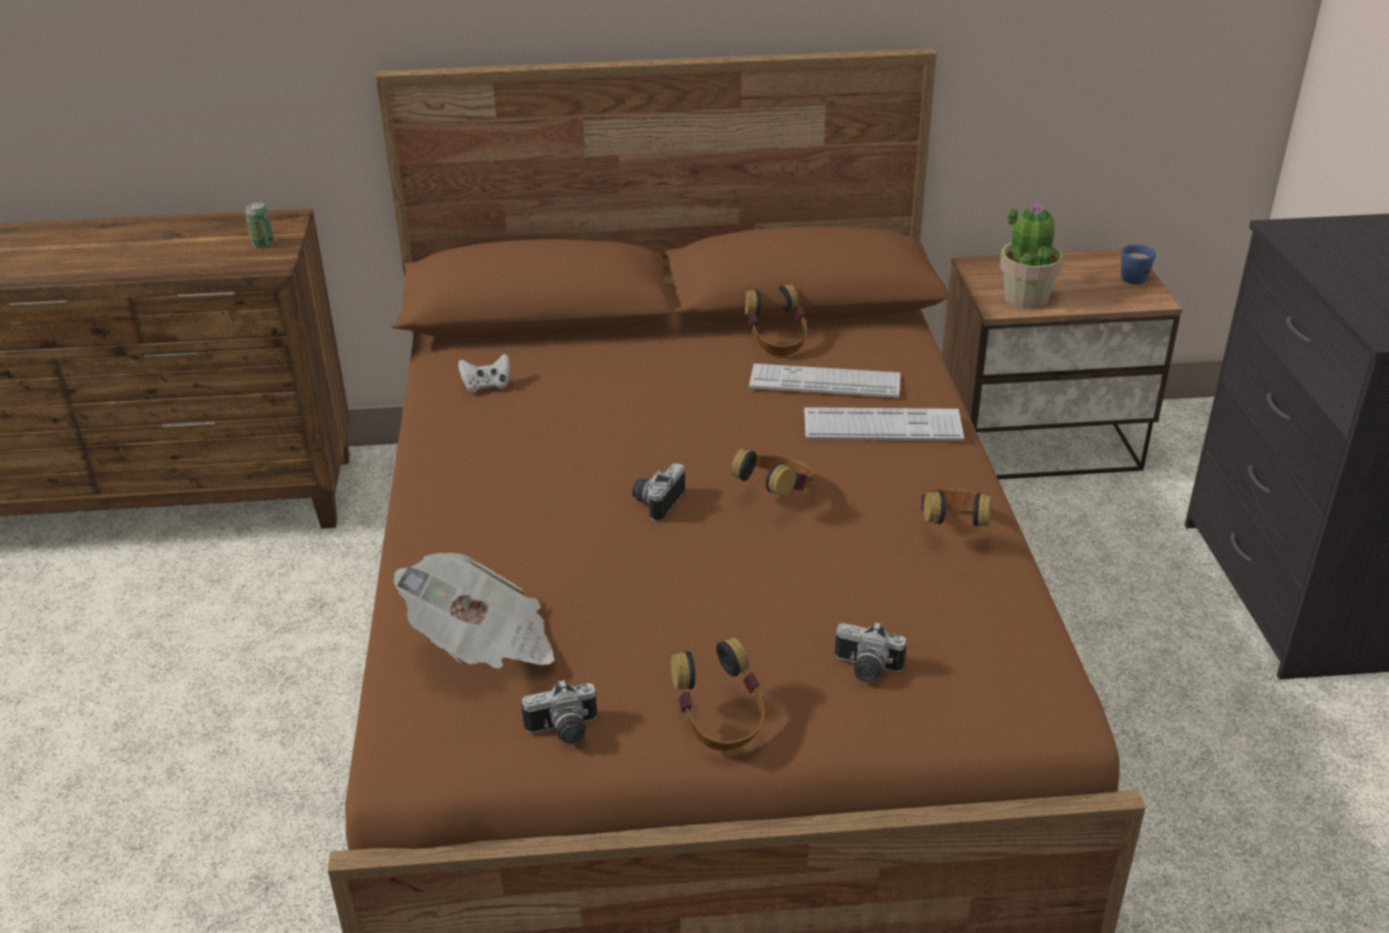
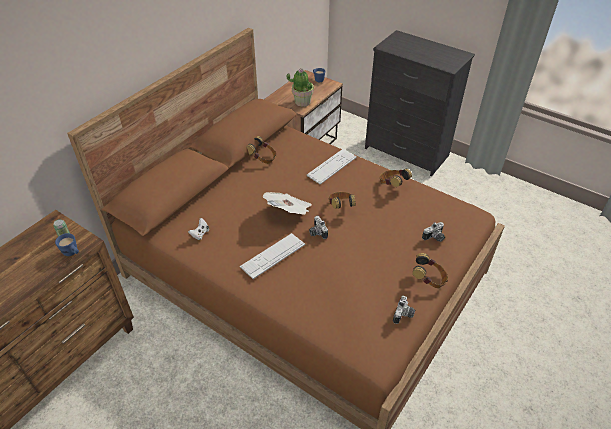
camera: 50 degrees left, 10 degrees up
(235, 266) = (72, 253): none -> blue mug
(483, 644) = (350, 311): newspaper -> newspaper (289, 212)
(824, 382) = (296, 163): keyboard -> keyboard (273, 256)

